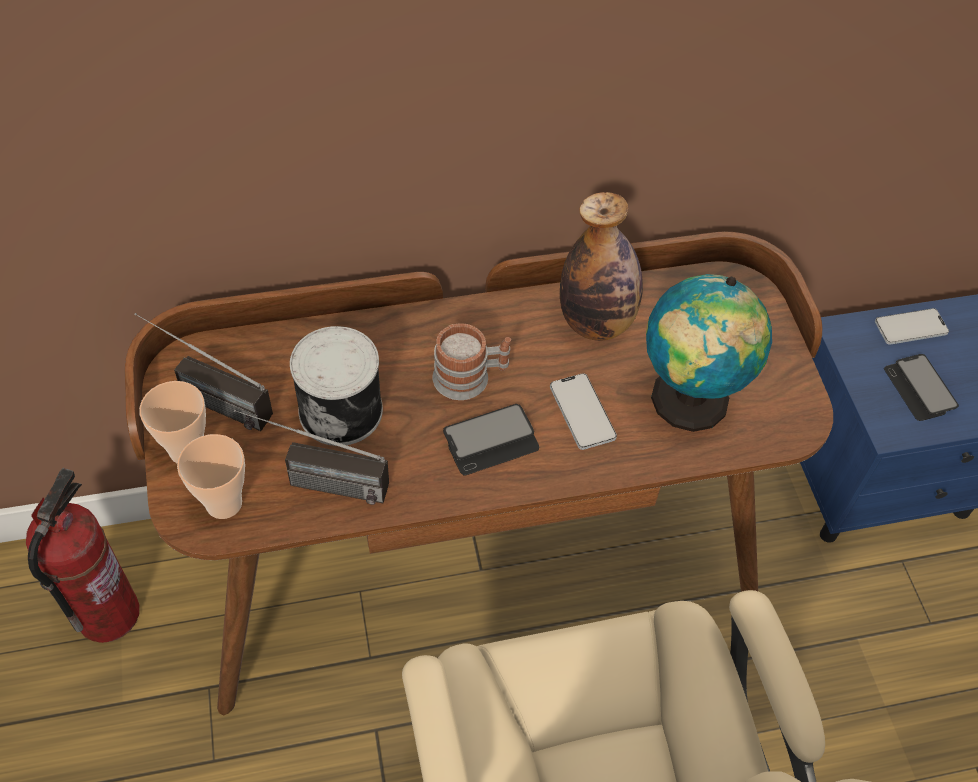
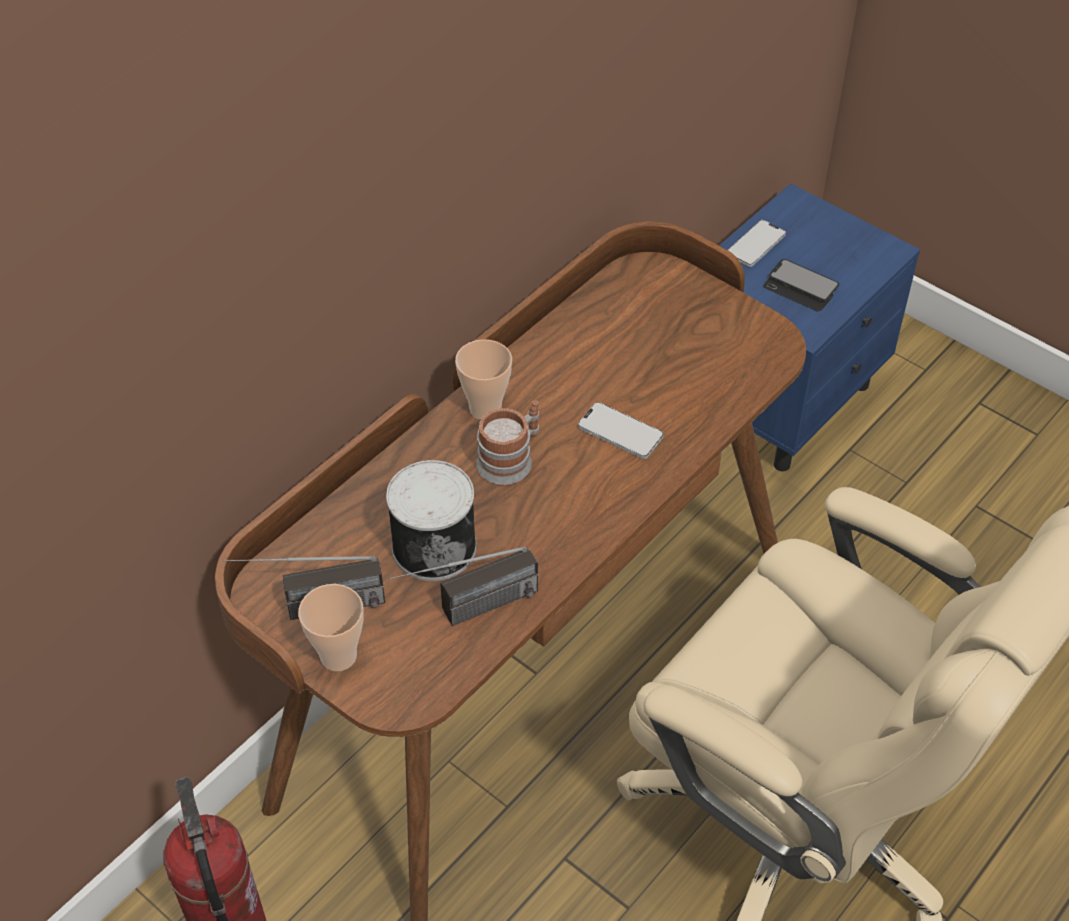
camera: 35 degrees left, 5 degrees down
(224, 503) = (412, 674): cup -> cup (485, 408)
(491, 441) = (573, 495): phone -> none
(596, 322) = (566, 360): bottle -> none
(687, 403) = (689, 378): globe -> none

